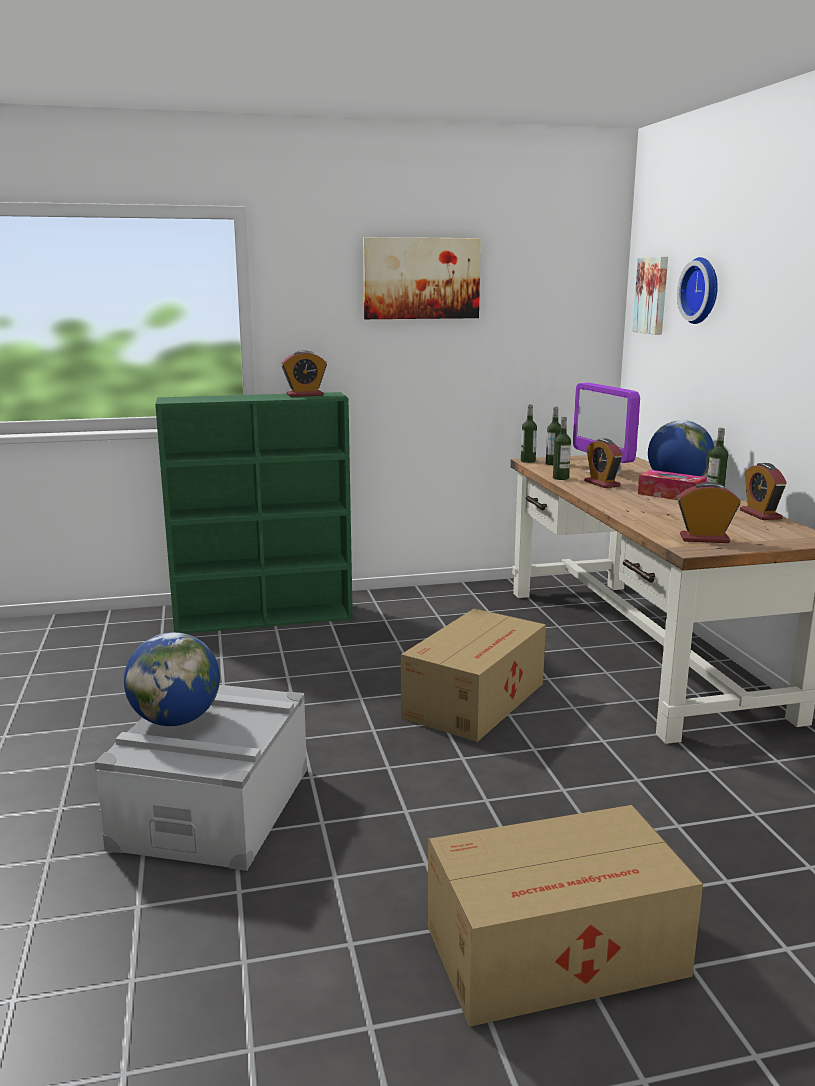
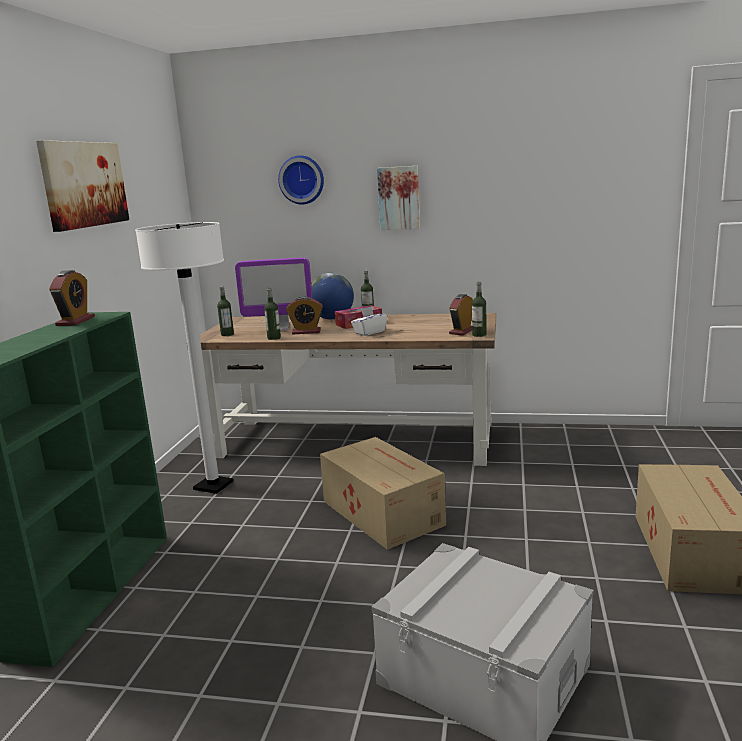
camera: 65 degrees left, 0 degrees up
(175, 720) = (466, 615): globe -> none
(457, 610) = (213, 486): none -> white floor lamp
(528, 461) = (205, 339): bottle -> bottle (479, 335)
(635, 504) = (369, 332): none -> white tissue box
(653, 295) = (233, 188): picture -> picture (399, 198)
(760, 514) = (424, 316): alarm clock -> none

